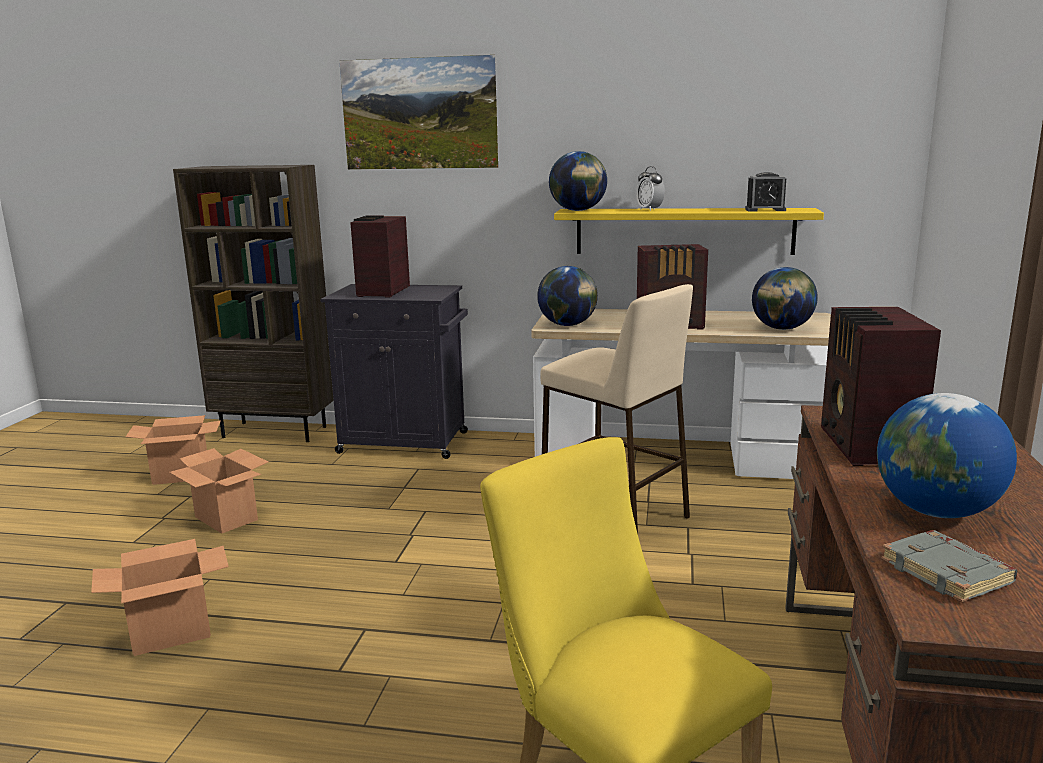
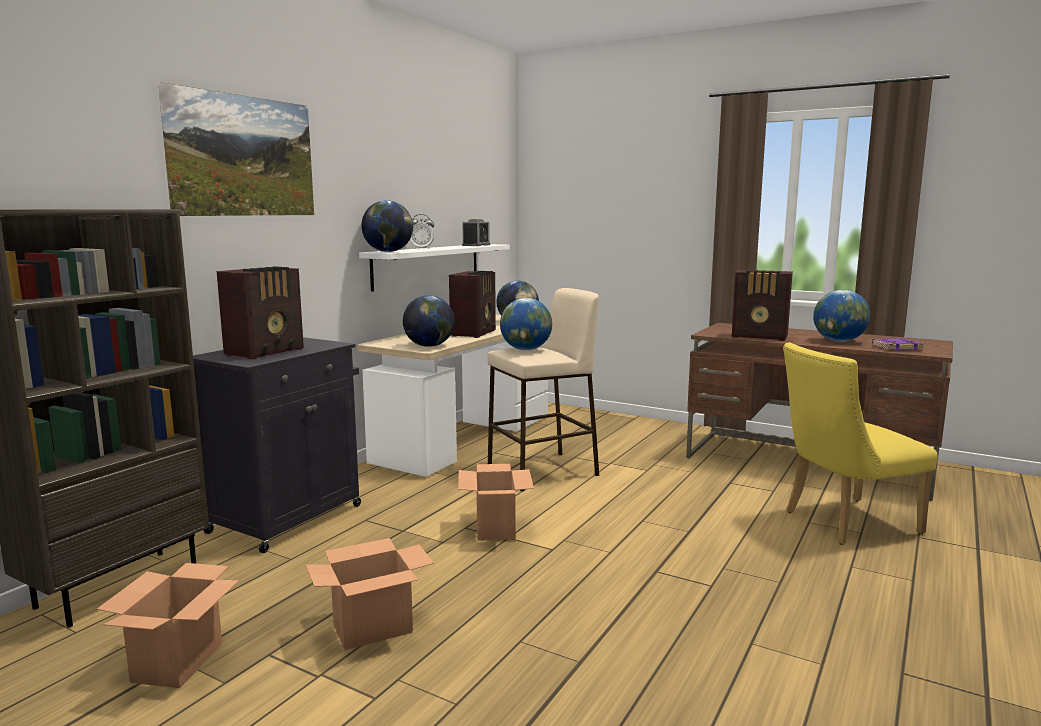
camera: 70 degrees left, 5 degrees down
(172, 632) = (621, 663): cardboard box -> cardboard box (495, 528)
(382, 292) = (267, 352): radio -> radio turned 90 degrees counterclockwise
(599, 354) = (526, 349): none -> globe
(684, 231) = (427, 265): yellow shelf -> white shelf
(948, 573) = (897, 348): grey book -> purple book

